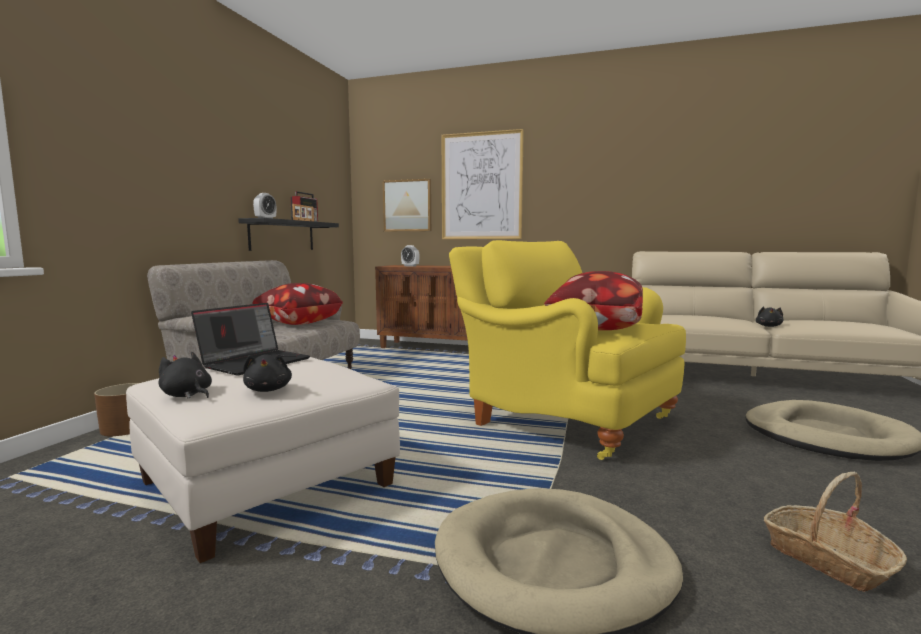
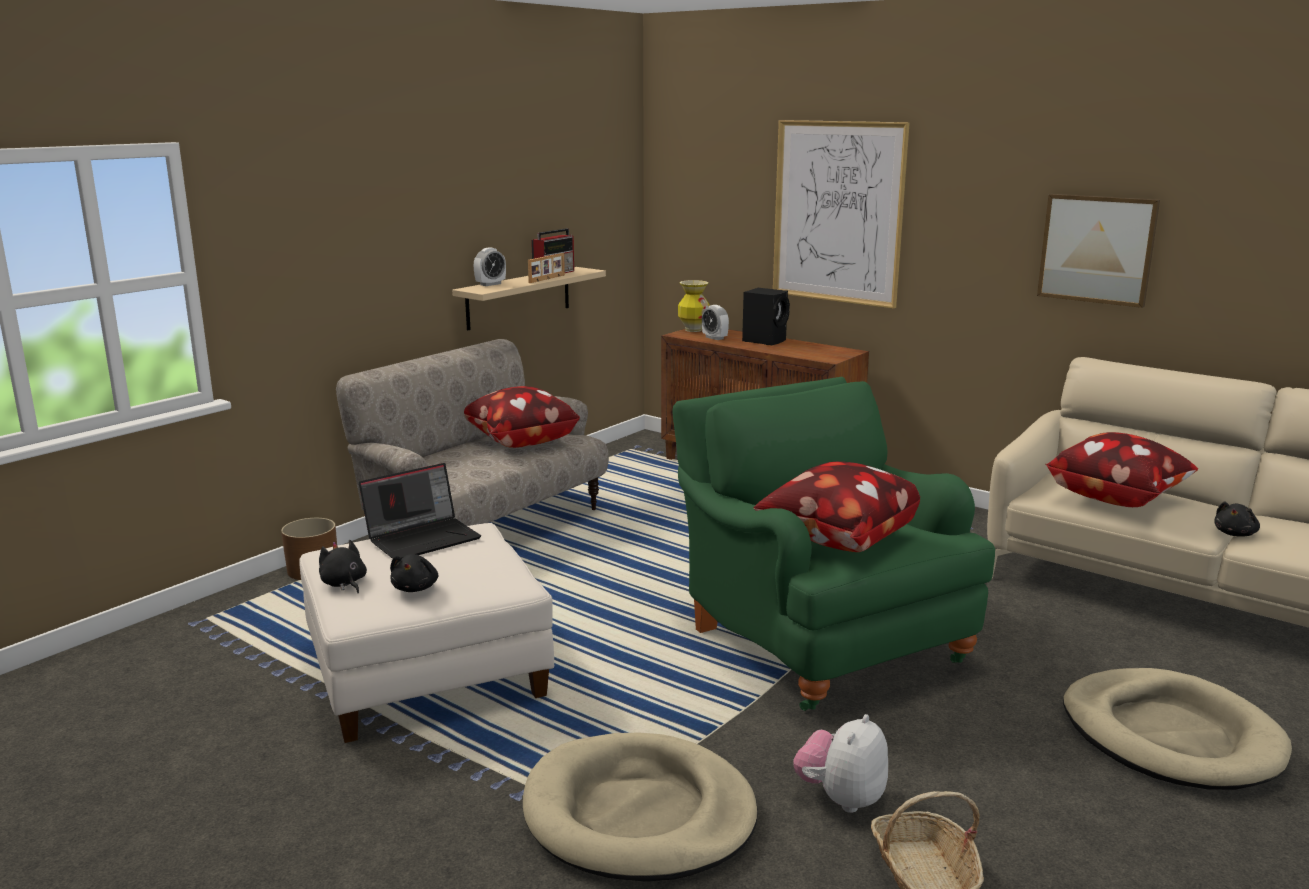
camera: 20 degrees right, 10 degrees up
(282, 235) = (519, 298): black shelf -> beige shelf
(392, 265) = (693, 330): none -> vase
(407, 205) = (724, 231): picture -> picture (1097, 249)
(442, 266) = (765, 340): none -> black speaker
(564, 419) = (818, 640): yellow armchair -> green armchair
(692, 317) = (1115, 498): none -> pillow
(696, 514) = (841, 798): none -> plush toy

